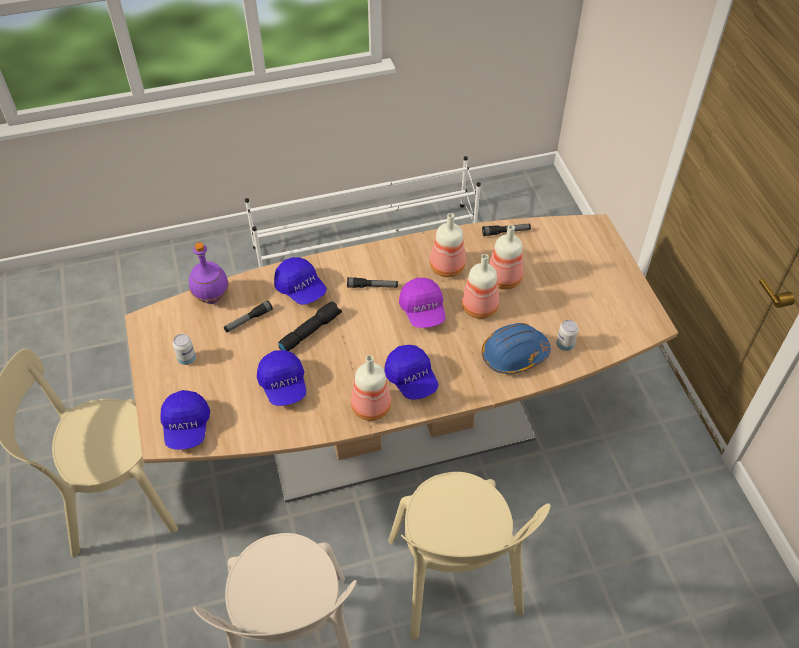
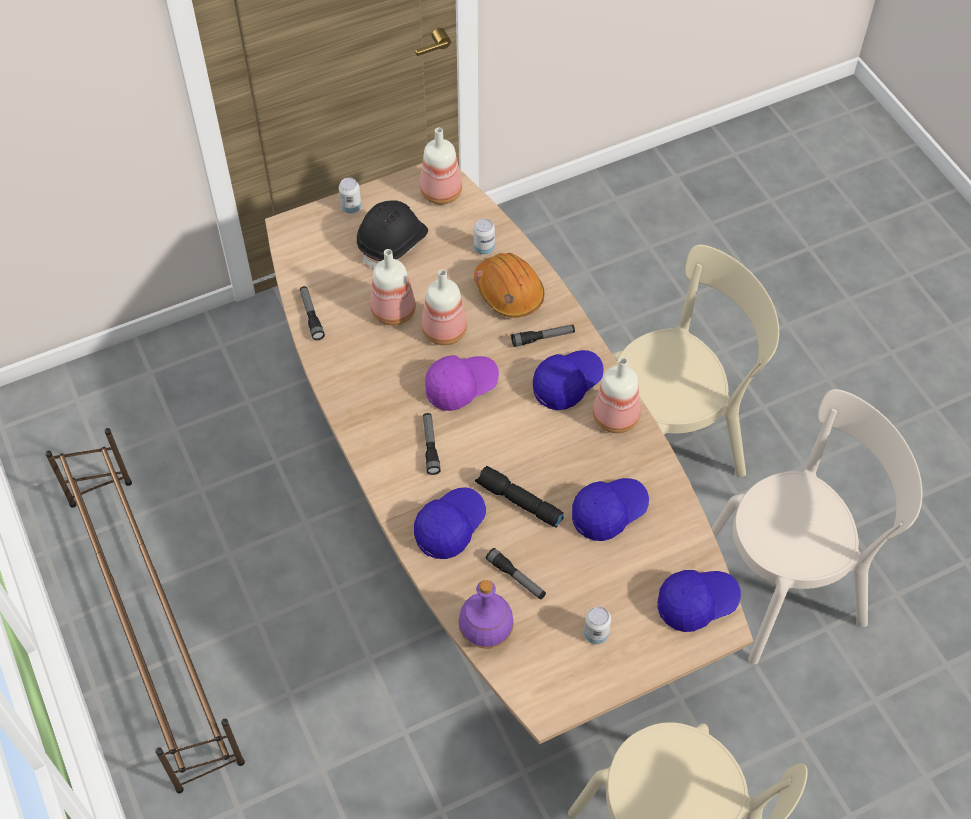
camera: 100 degrees left, 5 degrees up
(366, 240) = (153, 624): white shoe rack -> brown shoe rack
(446, 268) = (384, 372): bottle -> bottle (442, 193)
(462, 371) = (543, 338): none -> flashlight
(514, 355) = (509, 292): blue hard hat -> orange hard hat
(575, 286) = (393, 243): none -> black hard hat
(616, 264) = (351, 207): none -> can

